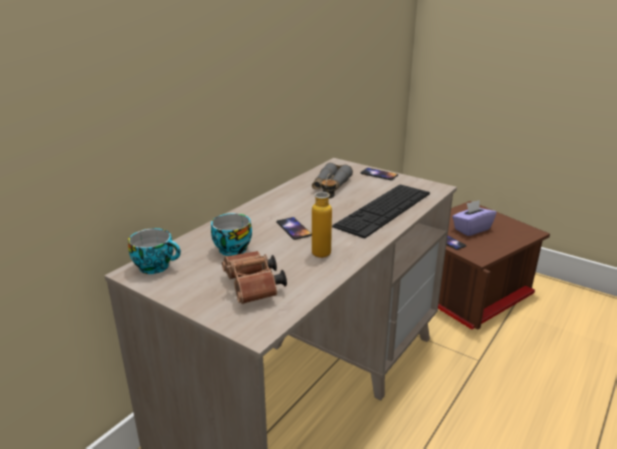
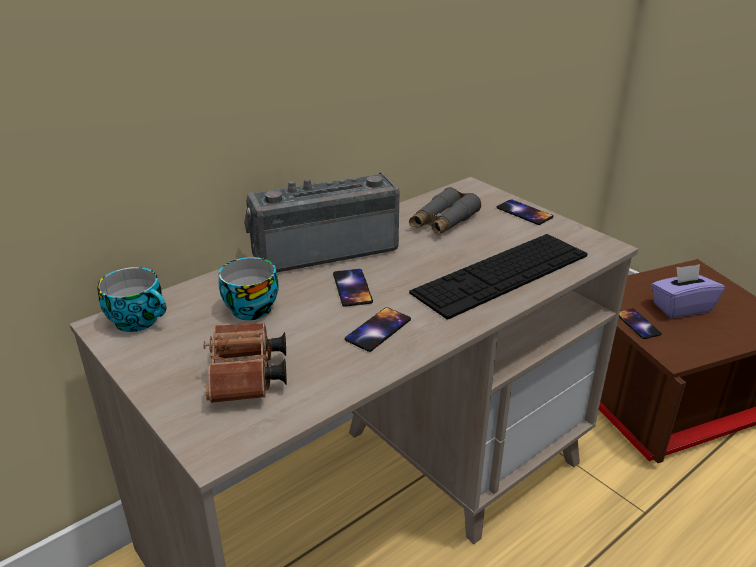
camera: 15 degrees right, 5 degrees up
(261, 209) = (324, 250): none -> radio
(324, 249) = (378, 329): bottle -> phone

